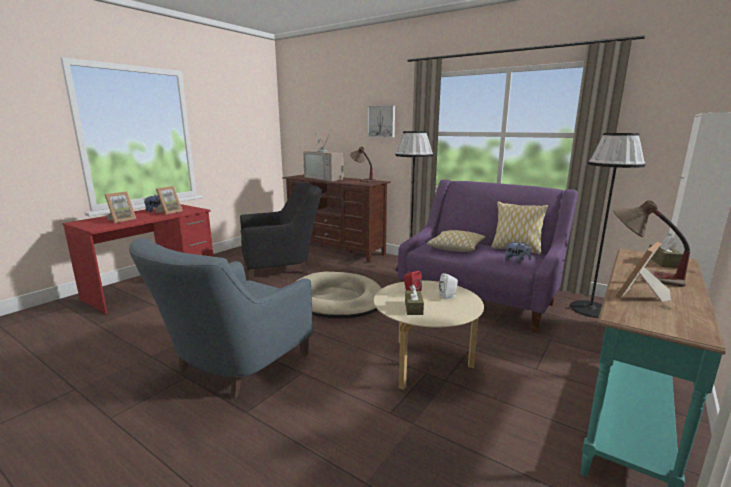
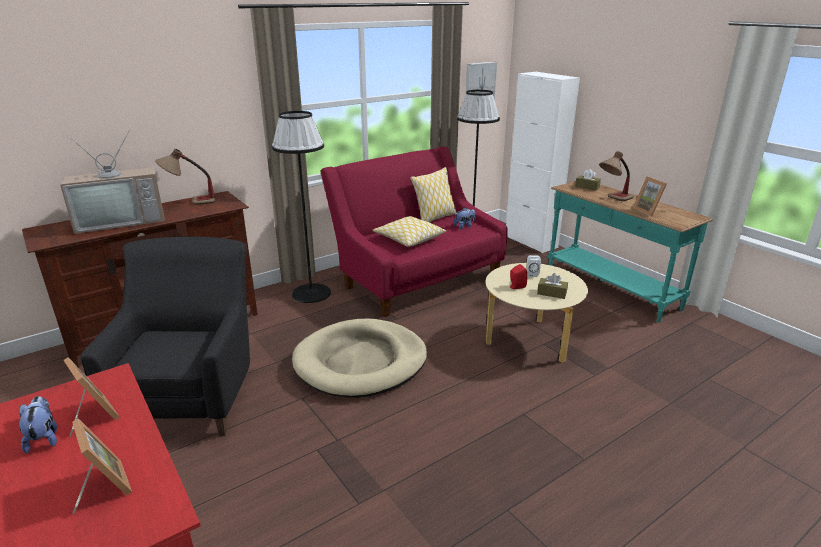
camera: 70 degrees left, 10 degrees up
(233, 366) = (496, 466): blue armchair -> none
(381, 121) = (192, 101): picture -> picture (479, 81)
(479, 296) = (417, 278): purple sofa -> red sofa

